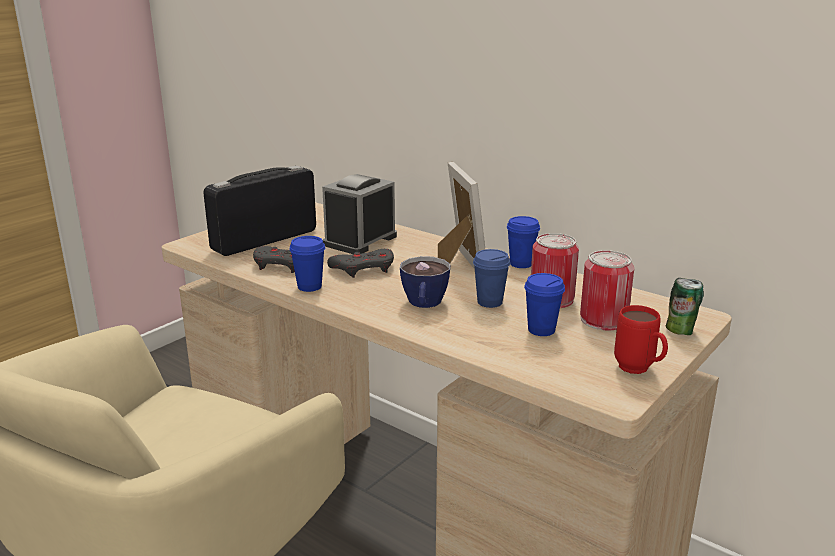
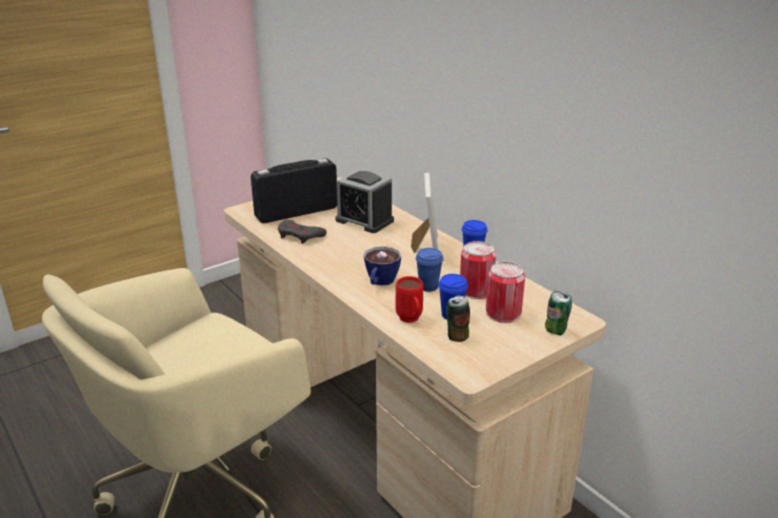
camera: 15 degrees right, 5 degrees up
(309, 286) = (308, 257): blue cup -> none
(360, 240) = (364, 220): alarm clock -> alarm clock turned 105 degrees counterclockwise
(364, 268) = (354, 246): grey game controller -> none
(566, 353) = (457, 336): none -> can
(639, 371) = (500, 358): red mug -> red mug (410, 320)

